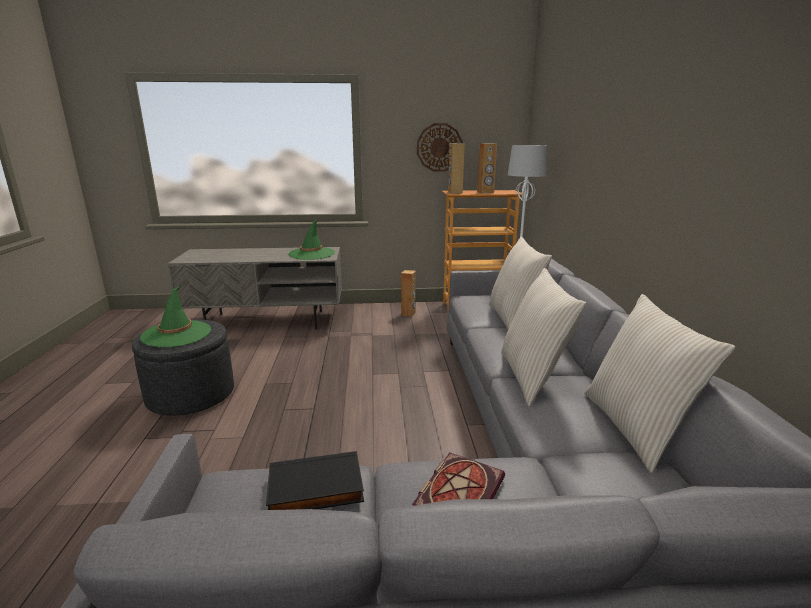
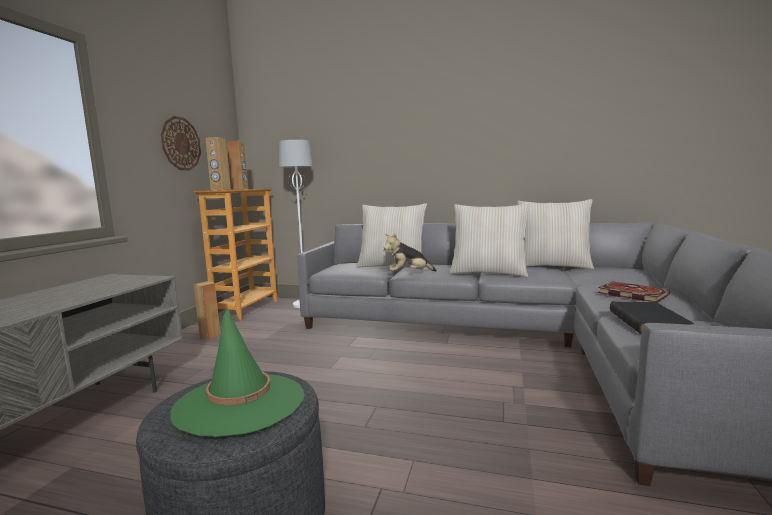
camera: 70 degrees left, 10 degrees down
(312, 254) = (111, 283): green hat -> none
(480, 331) = (409, 273): none -> plush toy

